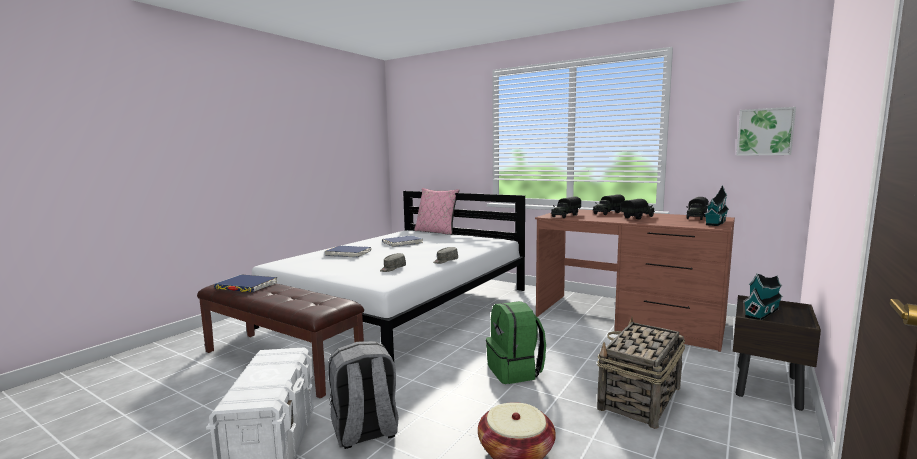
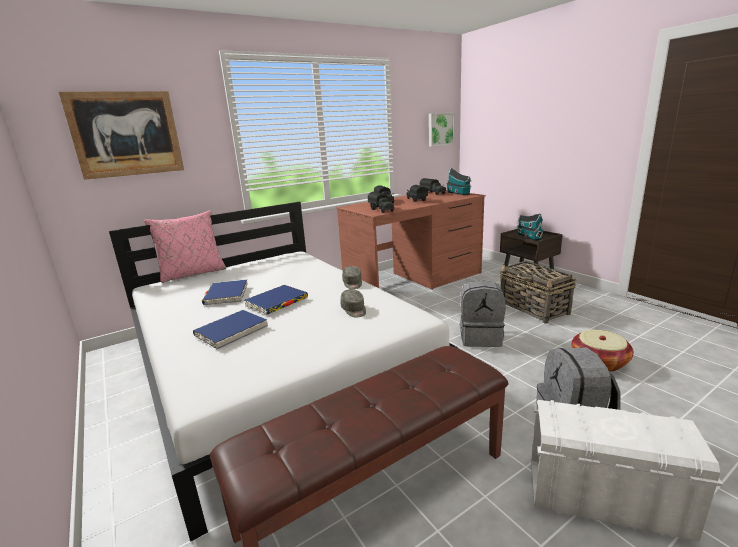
camera: 65 degrees left, 10 degrees up
(246, 286) = (307, 435): blue book -> blue book (277, 302)
(431, 132) = (126, 134): none -> picture
(515, 371) = (480, 337): green backpack -> grey backpack

